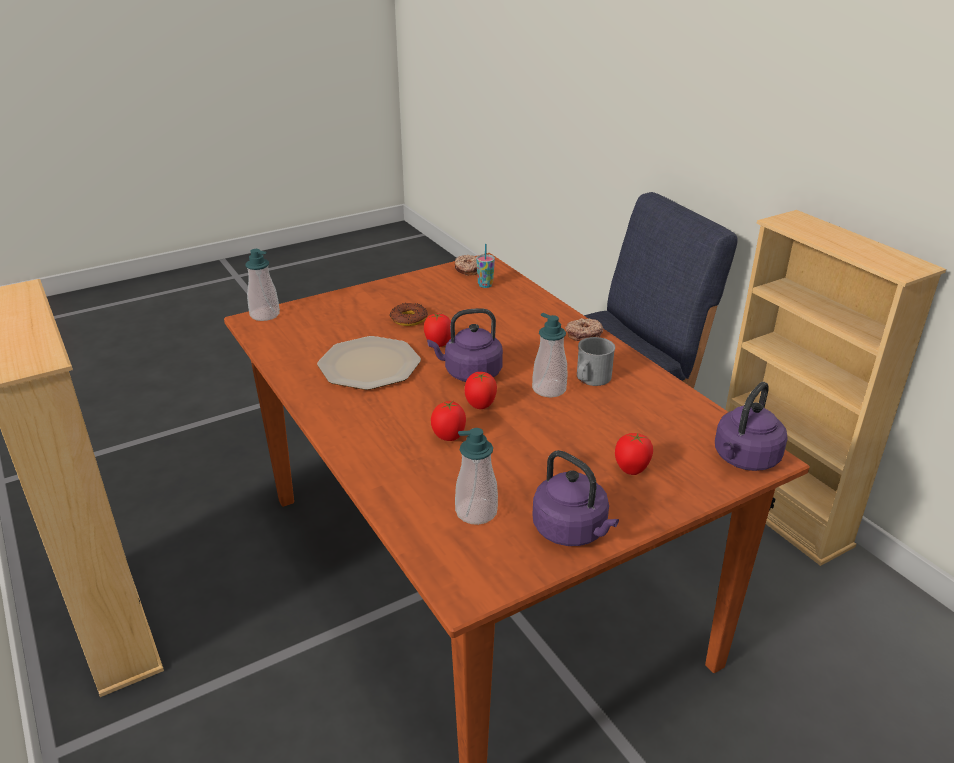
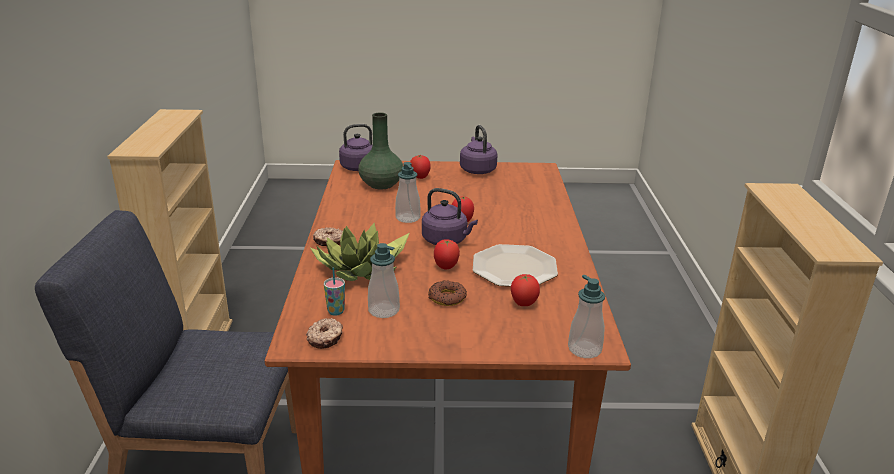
camera: 150 degrees left, 5 degrees down
(449, 437) = (498, 213): tomato -> tomato (523, 304)
(476, 512) = (514, 184): soap dispenser -> soap dispenser (383, 310)
(510, 318) = (362, 271): none -> potted plant
(590, 379) = (374, 215): grey mug -> none
(660, 433) = (380, 184): none -> green vase

